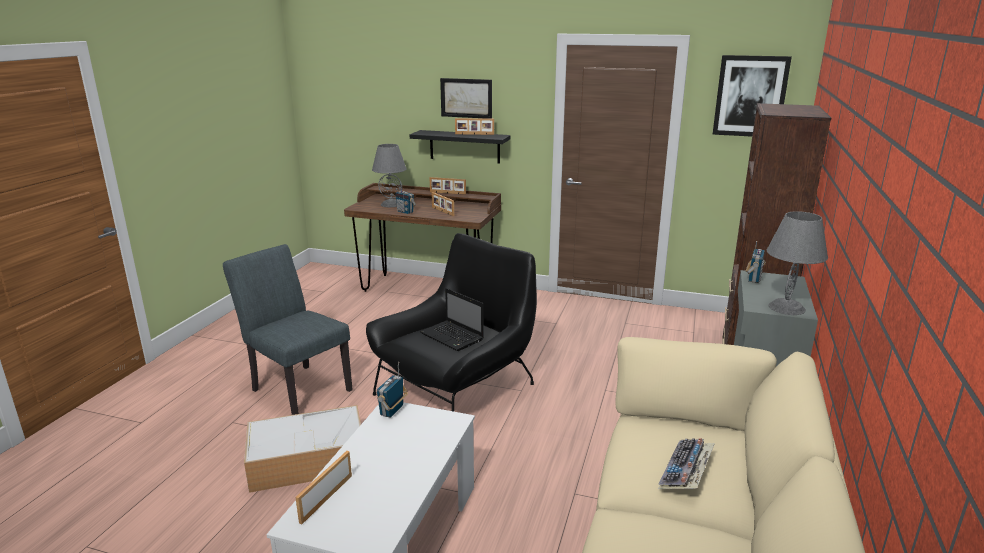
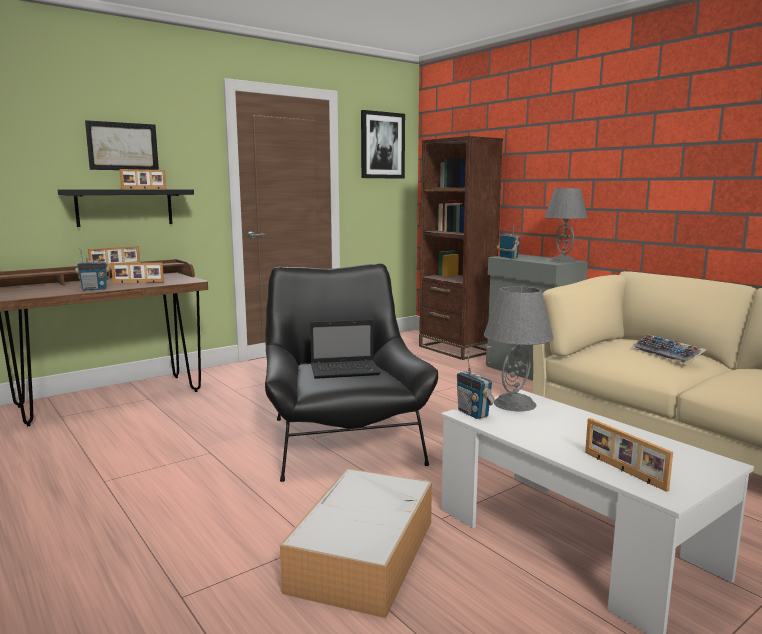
camera: 55 degrees left, 10 degrees down
(297, 388) = (179, 524): grey chair -> none
(391, 204) = (49, 289): grey table lamp -> grey table lamp (515, 404)

